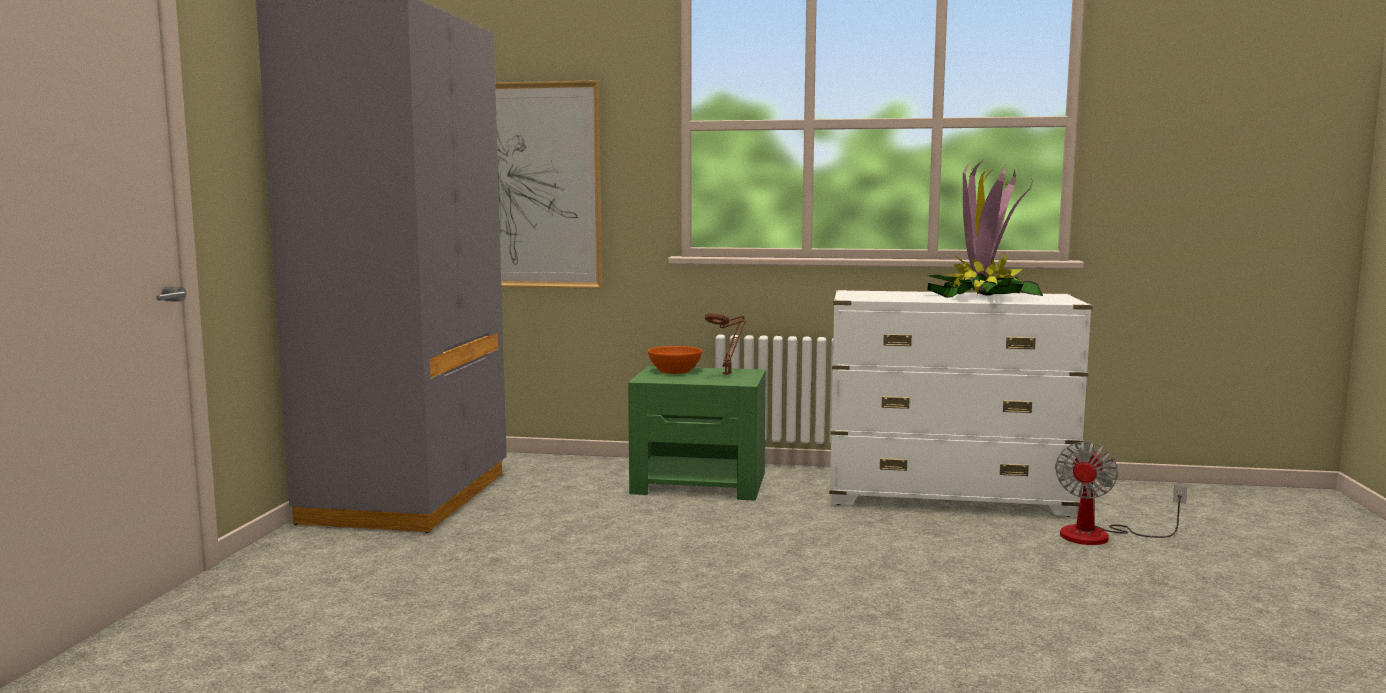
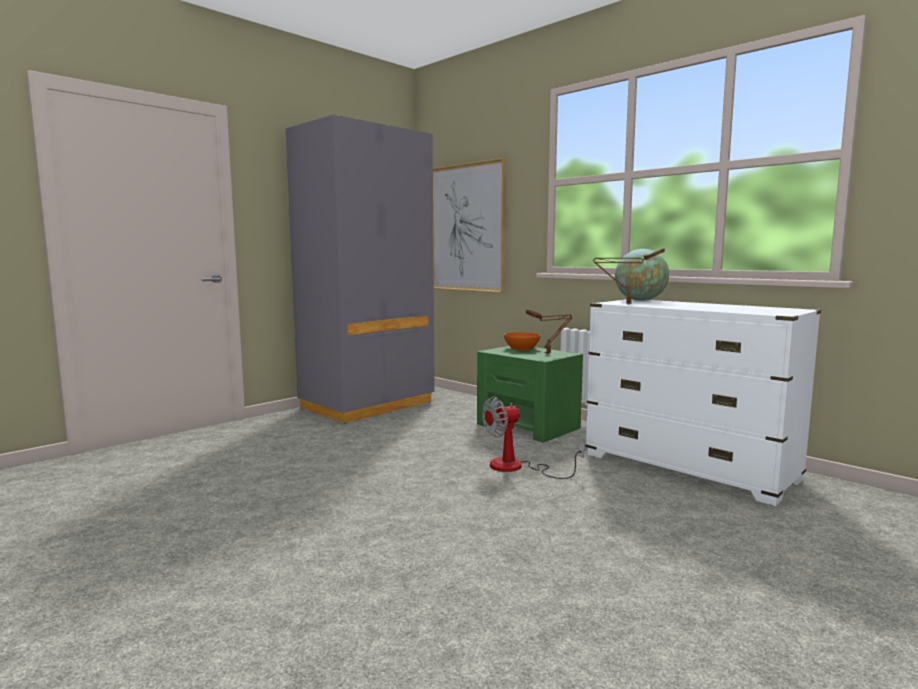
camera: 35 degrees right, 0 degrees up
(863, 292) = (640, 300): none -> globe
(878, 299) = (626, 304): none -> brown table lamp
(982, 297) = (718, 307): potted plant -> none
(1100, 536) = (773, 526): fan -> fan (517, 467)

